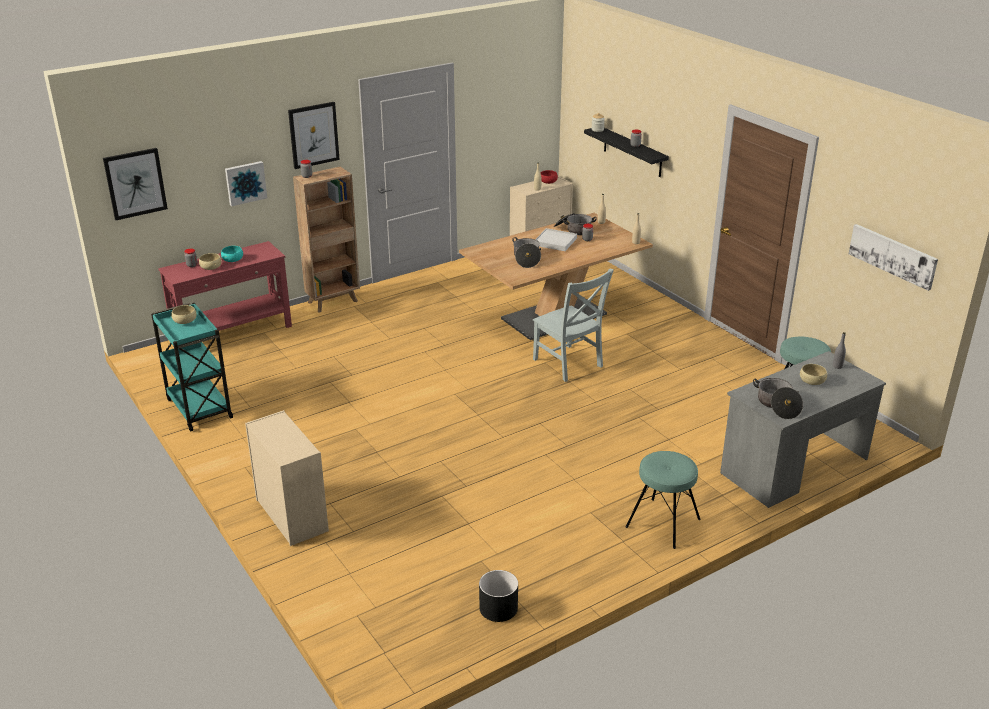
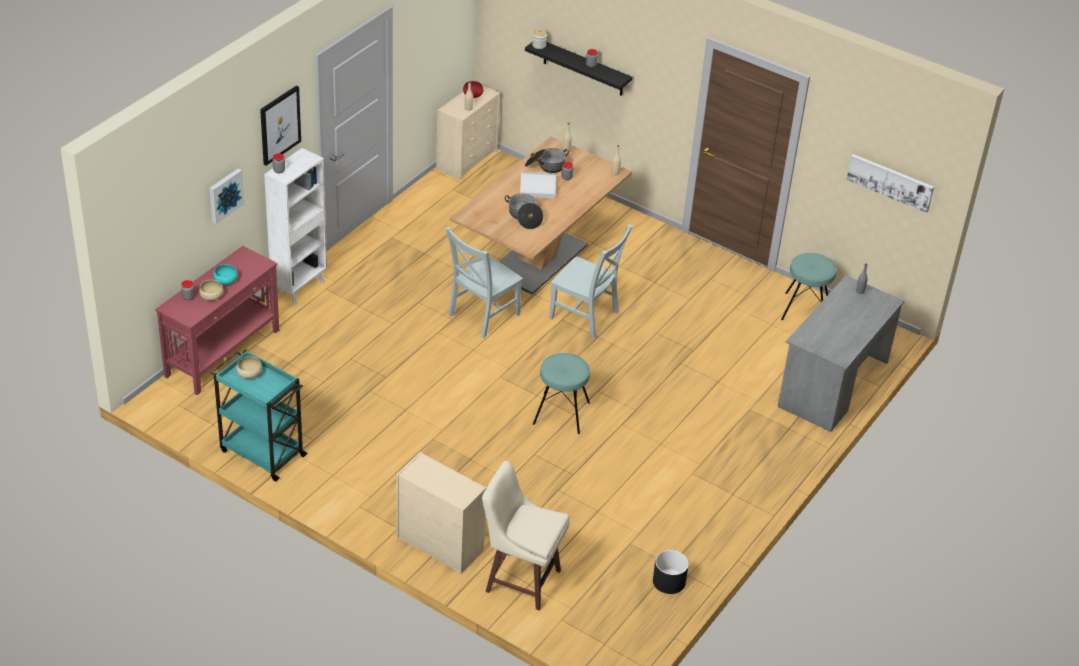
camera: 25 degrees left, 10 degrees up
(135, 183) = (139, 232): picture -> none
(334, 301) = (300, 287): brown bookcase -> white bookcase
(344, 566) = (521, 579): none -> beige stool
(472, 347) = (481, 316): none -> grey chair
(663, 523) = (755, 468): turquoise stool -> turquoise stool (561, 413)
(777, 405) = (831, 346): cooking pot -> none
(812, 381) = (847, 312): beige bowl -> none

